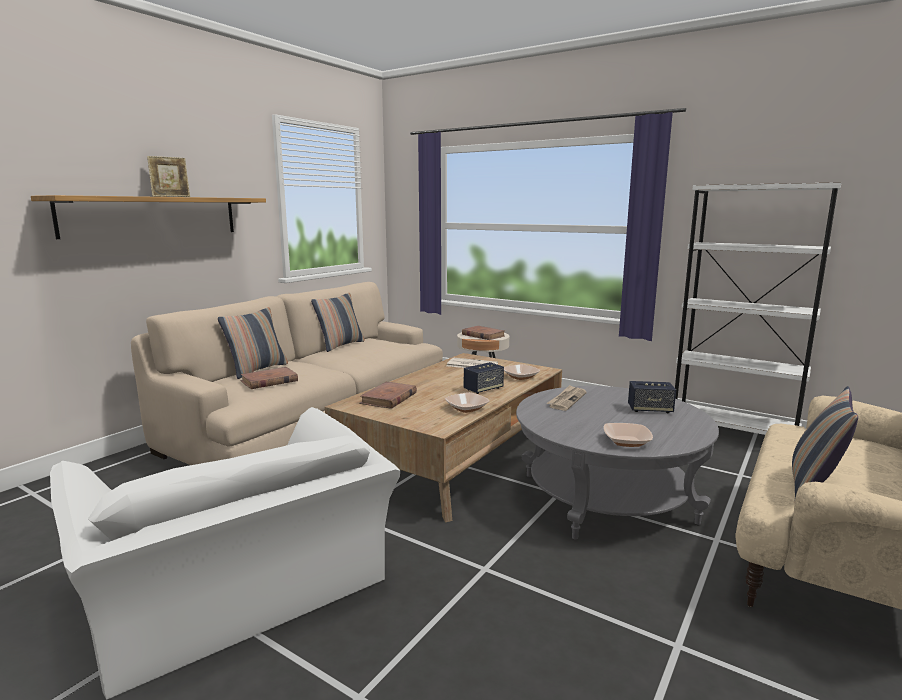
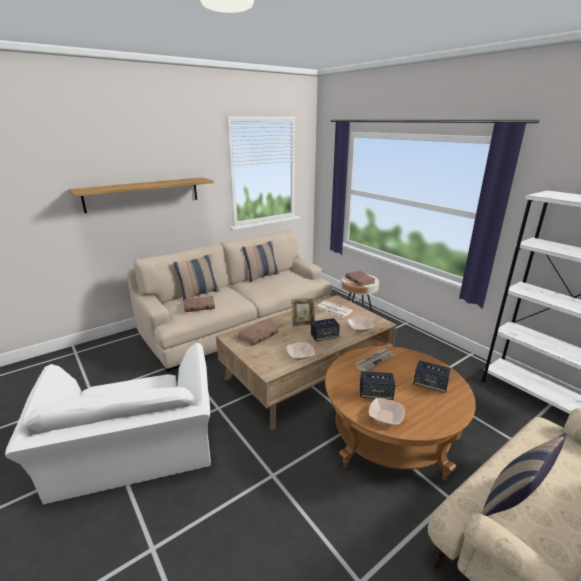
camera: 20 degrees right, 10 degrees up
(171, 197) = (151, 183): picture frame -> picture frame (303, 324)
(596, 426) = (375, 394): none -> speaker
(606, 498) = (389, 436): grey coffee table -> brown coffee table

